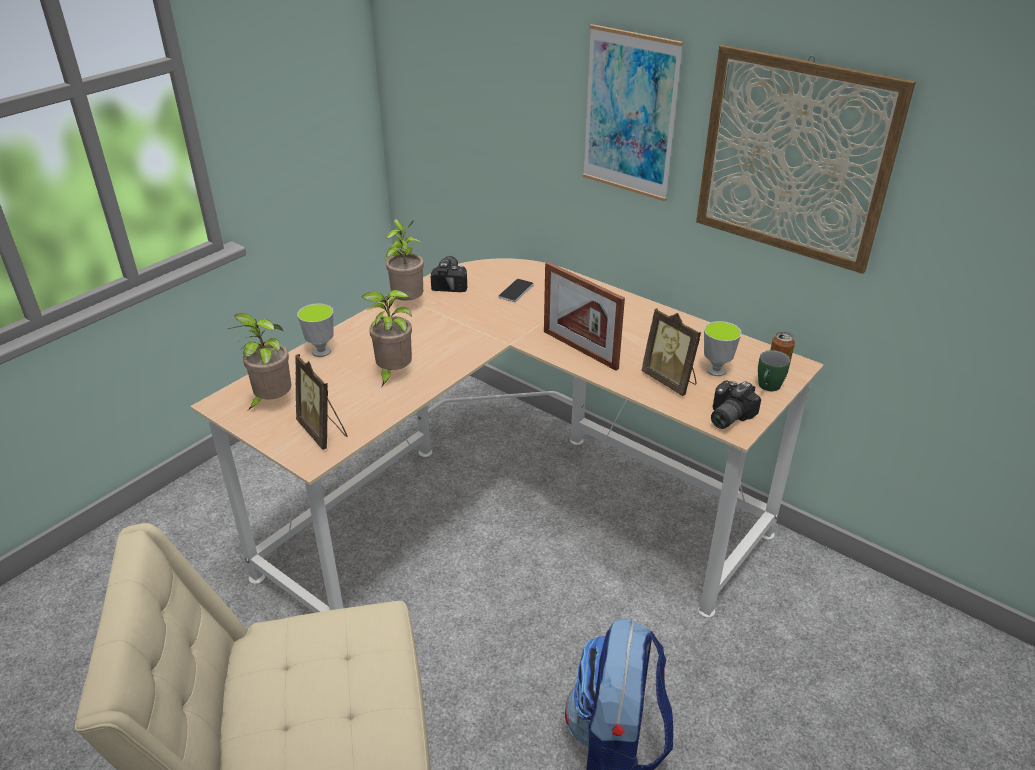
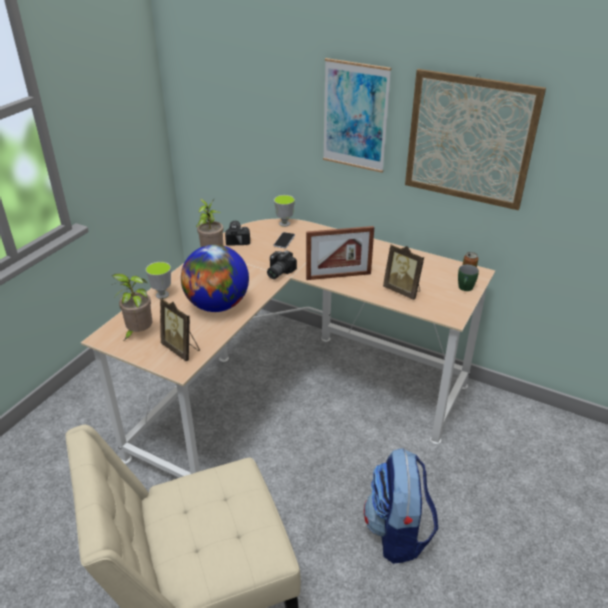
camera: 10 degrees left, 0 degrees up
(393, 374) = (217, 305): potted plant -> globe
(580, 349) = (338, 276): picture frame -> picture frame turned 45 degrees counterclockwise
(716, 370) = (430, 281): cup -> cup (284, 224)
(726, 416) = (444, 310): camera -> camera (278, 272)

